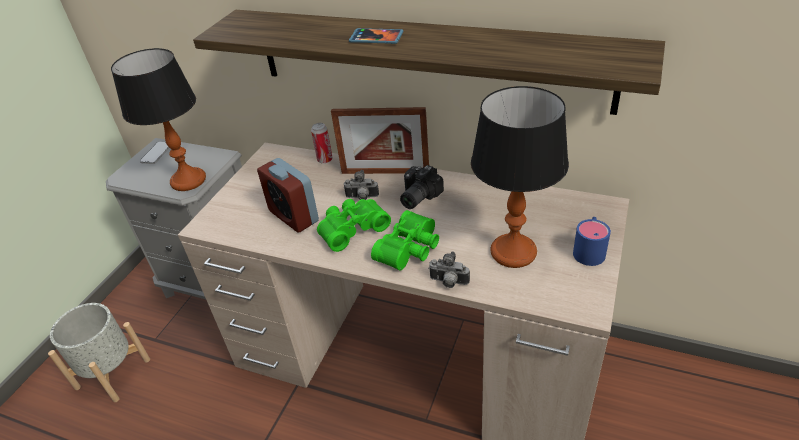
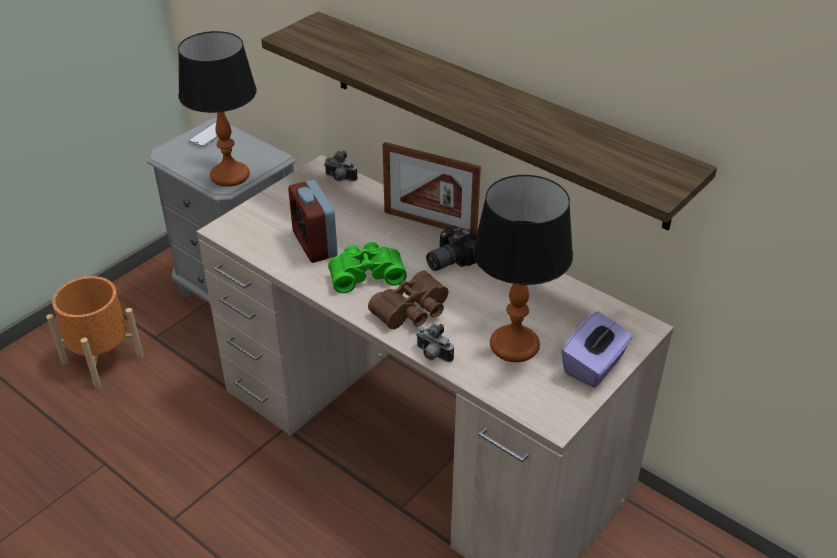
camera: 15 degrees right, 0 degrees up
(112, 374) = (102, 359): grey planter -> orange planter
(325, 160) = (374, 192): can -> none
(362, 198) = (392, 245): camera -> camera (340, 179)
(376, 38) = (434, 85): phone -> none
(411, 249) = (413, 312): green binoculars -> brown binoculars
(589, 249) = (594, 366): blue mug -> purple tissue box

